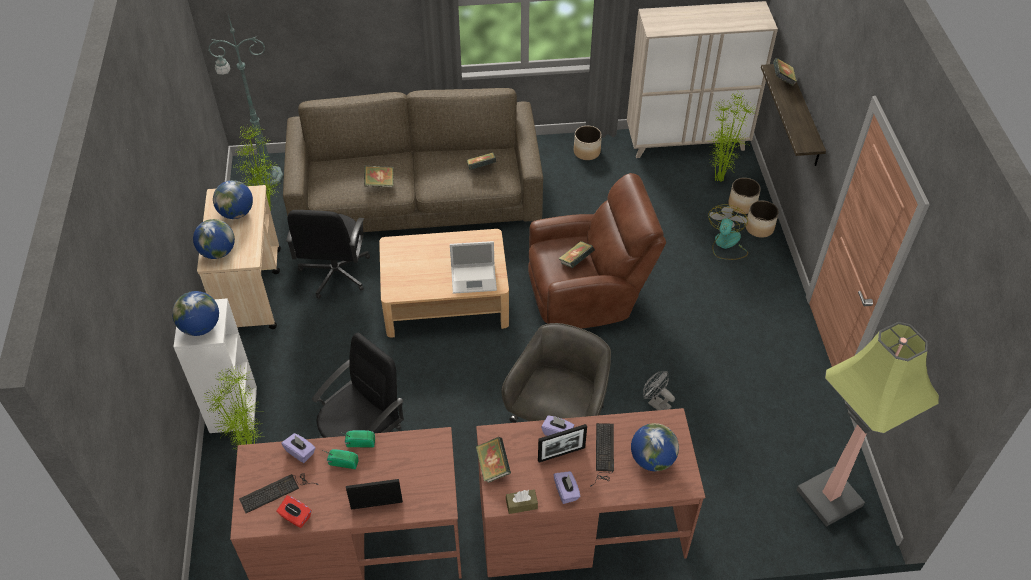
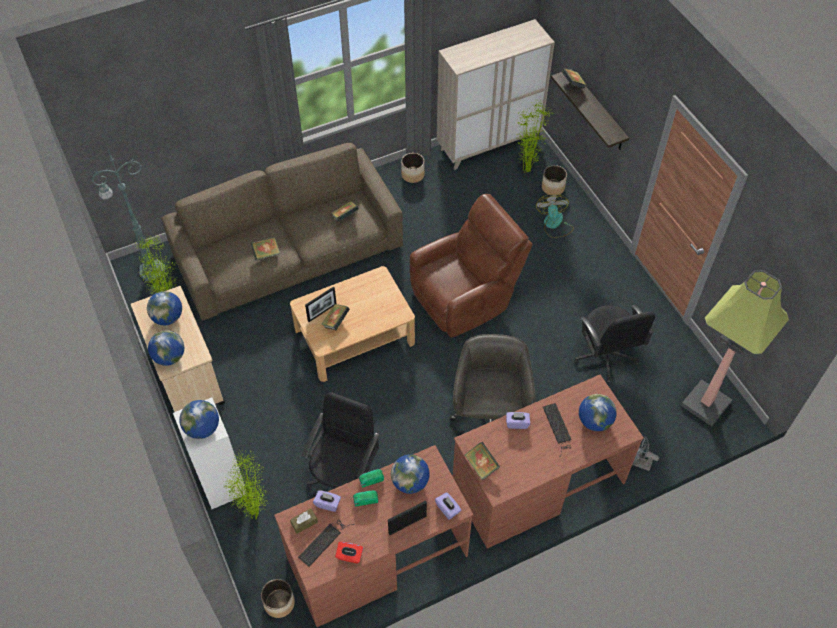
camera: 20 degrees left, 5 degrees up
(335, 273) = (252, 340): black office chair -> black office chair (605, 356)
(402, 458) = (410, 482): none -> globe
(474, 278) = (383, 314): laptop -> none
(521, 504) = (515, 488): brown tissue box -> brown tissue box (304, 523)
(561, 454) = (527, 439): picture frame -> picture frame (322, 312)
(566, 492) = (544, 467): purple tissue box -> purple tissue box (448, 509)
(576, 261) = (457, 276): book -> book (336, 322)
(656, 403) = (554, 371): grey fan -> grey fan (638, 463)
(759, 228) = (573, 204): planter -> planter (279, 603)

